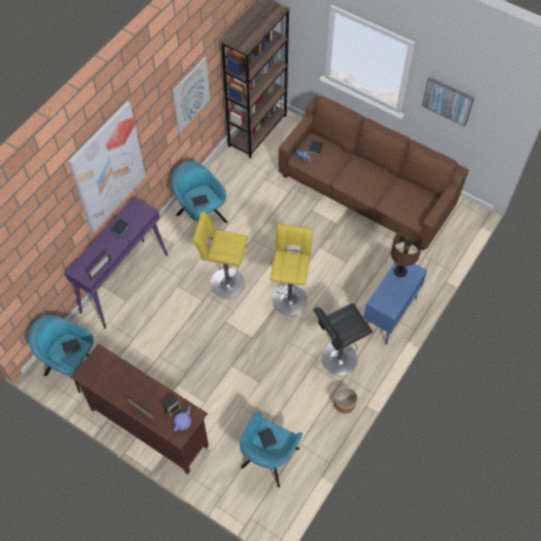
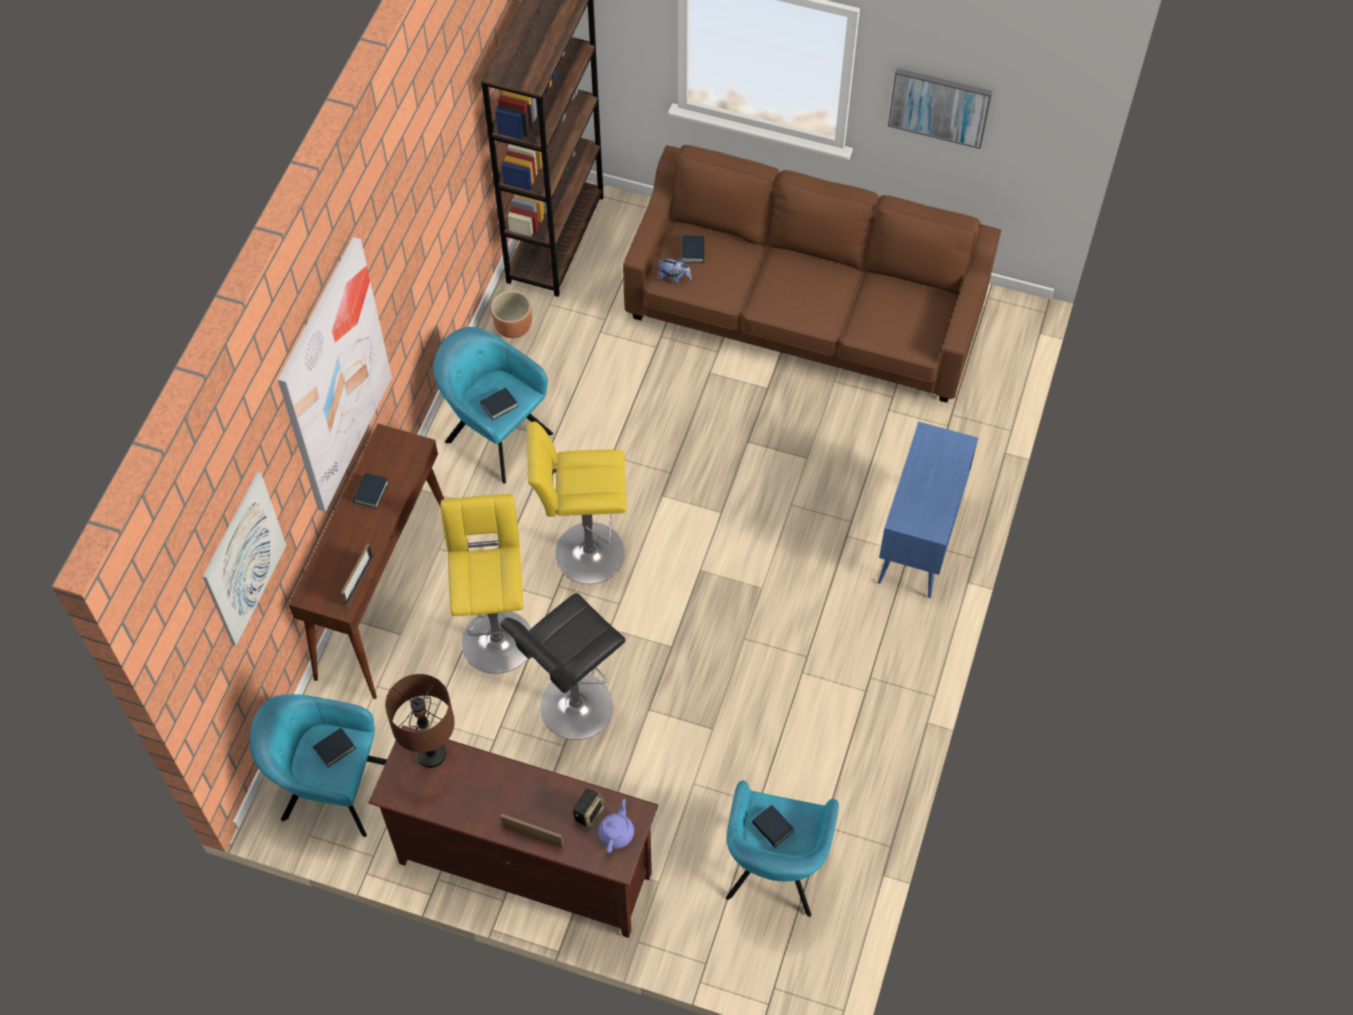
camera: 15 degrees left, 0 degrees up
(125, 282) = (385, 599): purple console table -> brown console table
(191, 95) = (443, 197): picture -> picture (244, 559)
(290, 297) = (720, 551): yellow stool -> yellow stool (496, 636)
(336, 360) = (845, 650): black stool -> black stool (572, 710)
(344, 404) = (885, 731): brown planter -> brown planter (513, 326)
(400, 271) = (929, 452): brown table lamp -> brown table lamp (431, 754)

